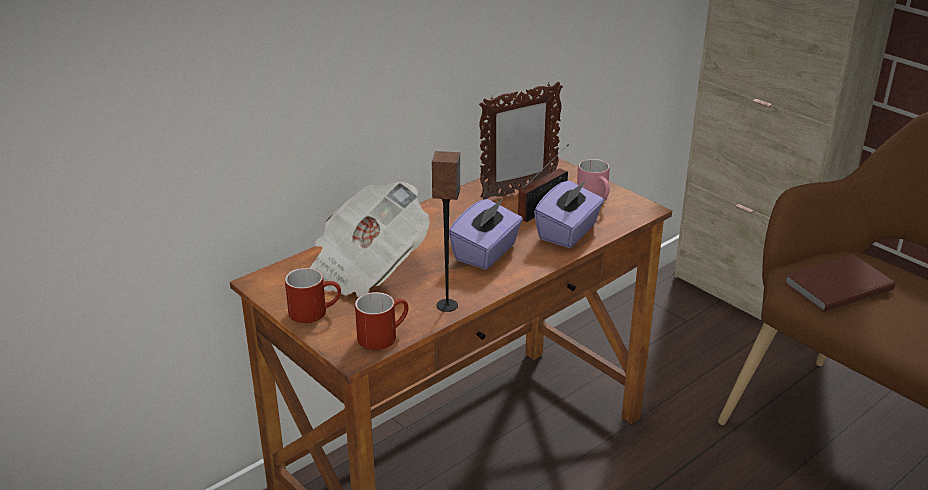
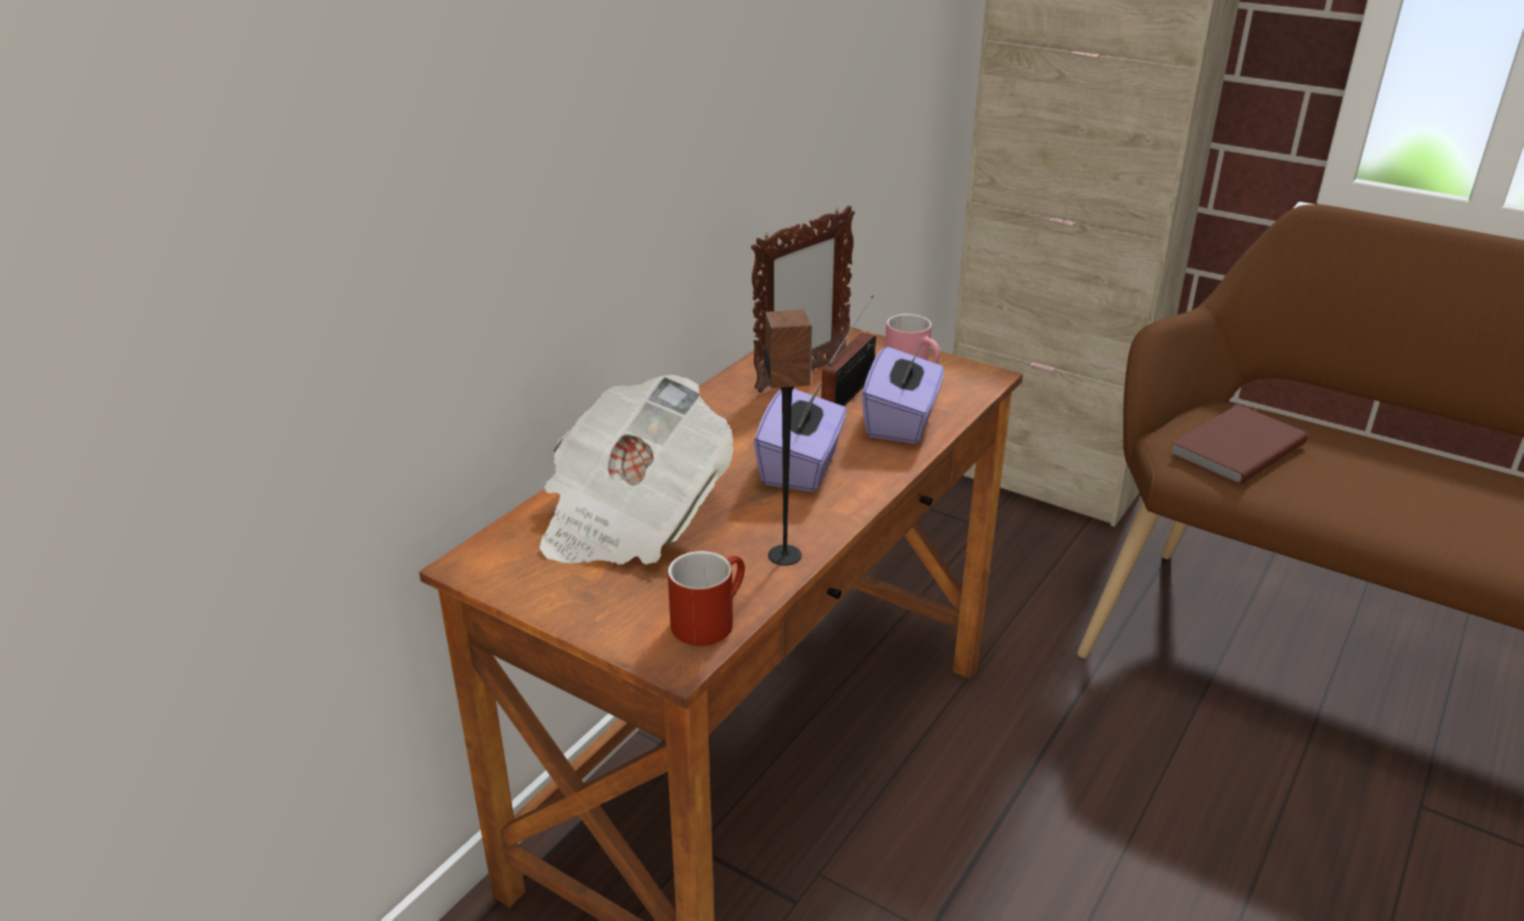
camera: 15 degrees left, 0 degrees up
(315, 311) = (583, 598): red mug -> none

